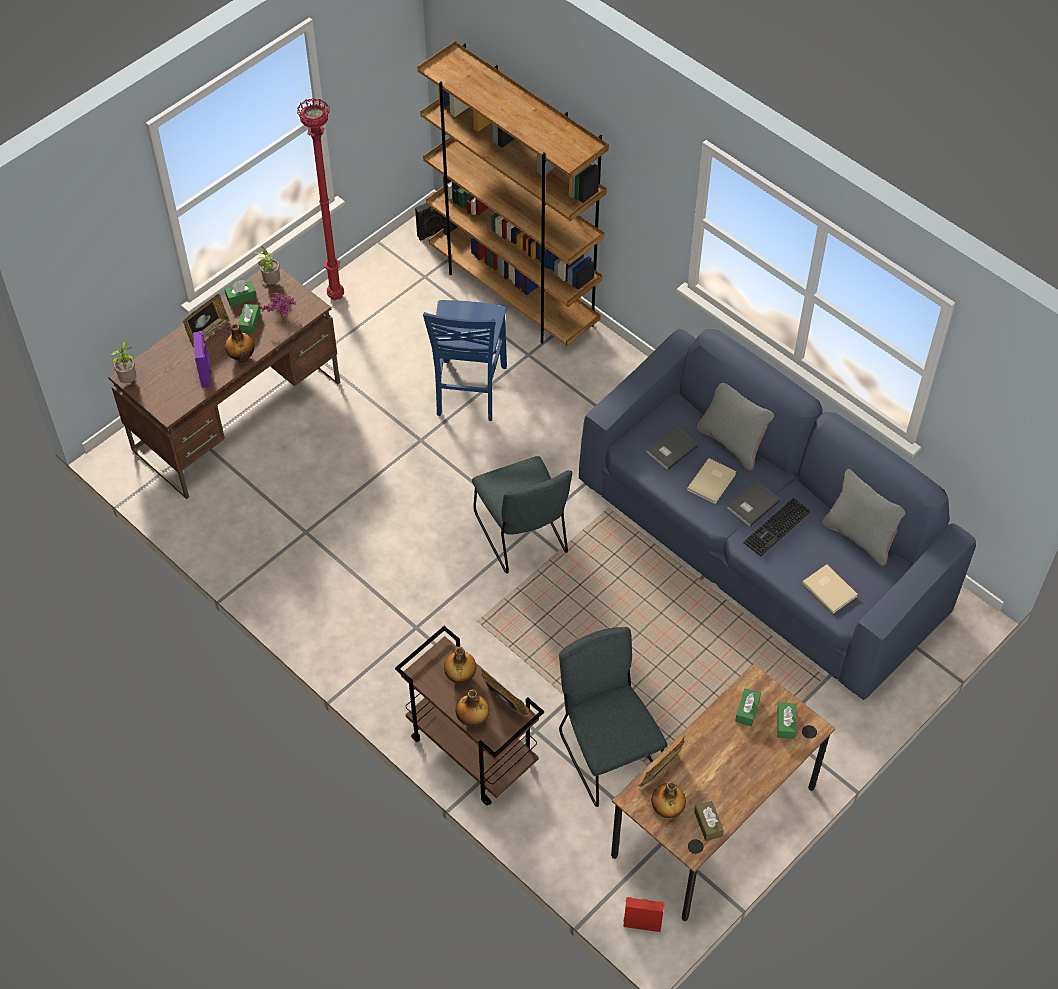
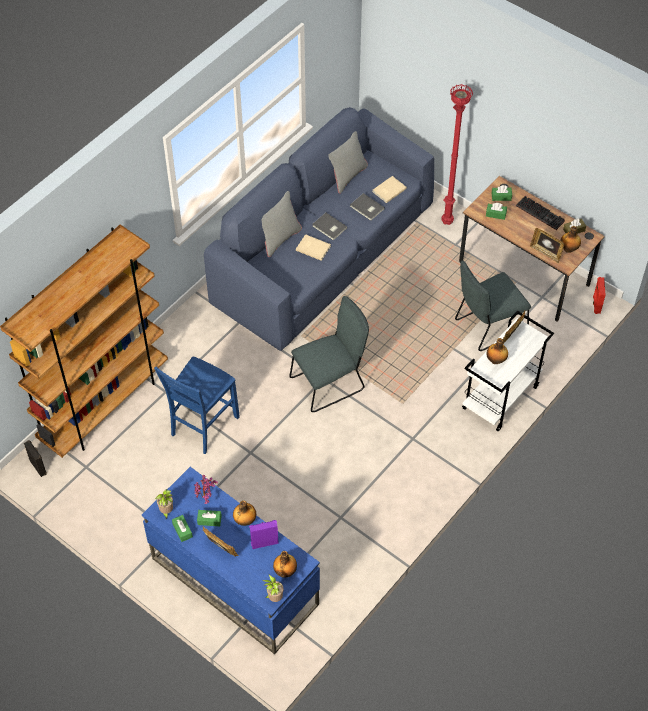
camera: 95 degrees left, 0 degrees up
(238, 415) = (234, 581): brown desk -> blue desk
(337, 296) = (107, 527): red floor lamp -> red floor lamp (446, 221)
(469, 391) = (203, 426): blue chair -> blue chair turned 120 degrees clockwise
(470, 750) = (500, 398): brown cart -> white cart
(472, 719) = (526, 351): bottle -> bottle (285, 571)
(670, 449) = (288, 271): grey book -> grey book (367, 208)
(777, 529) = (347, 215): keyboard -> keyboard (541, 213)

